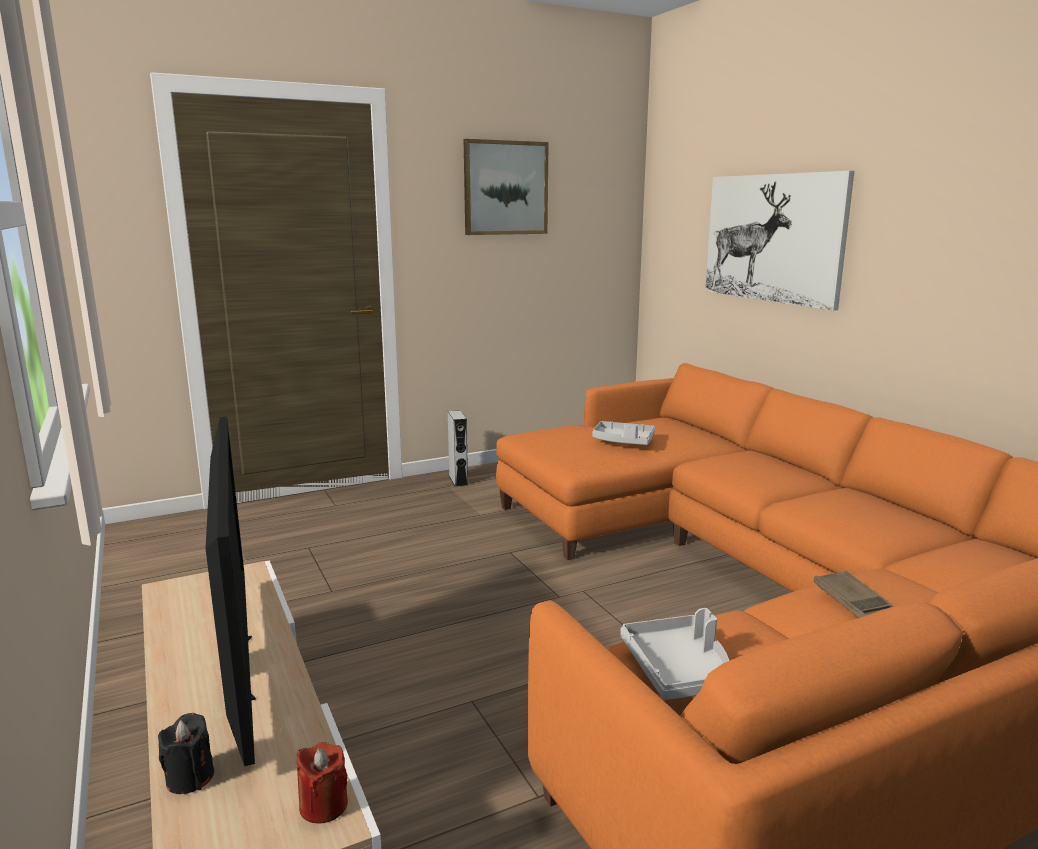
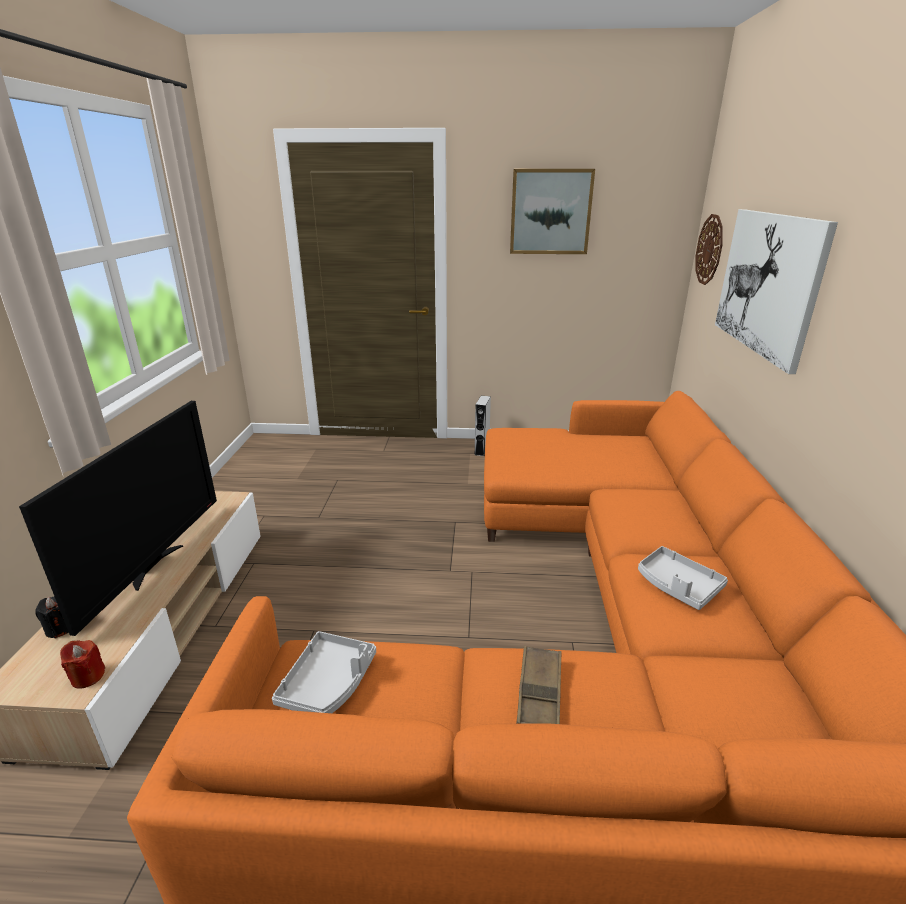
camera: 30 degrees right, 10 degrees up
(623, 441) = (568, 456): grey tray -> grey tray (677, 586)
(670, 222) = (709, 249): none -> wall clock

